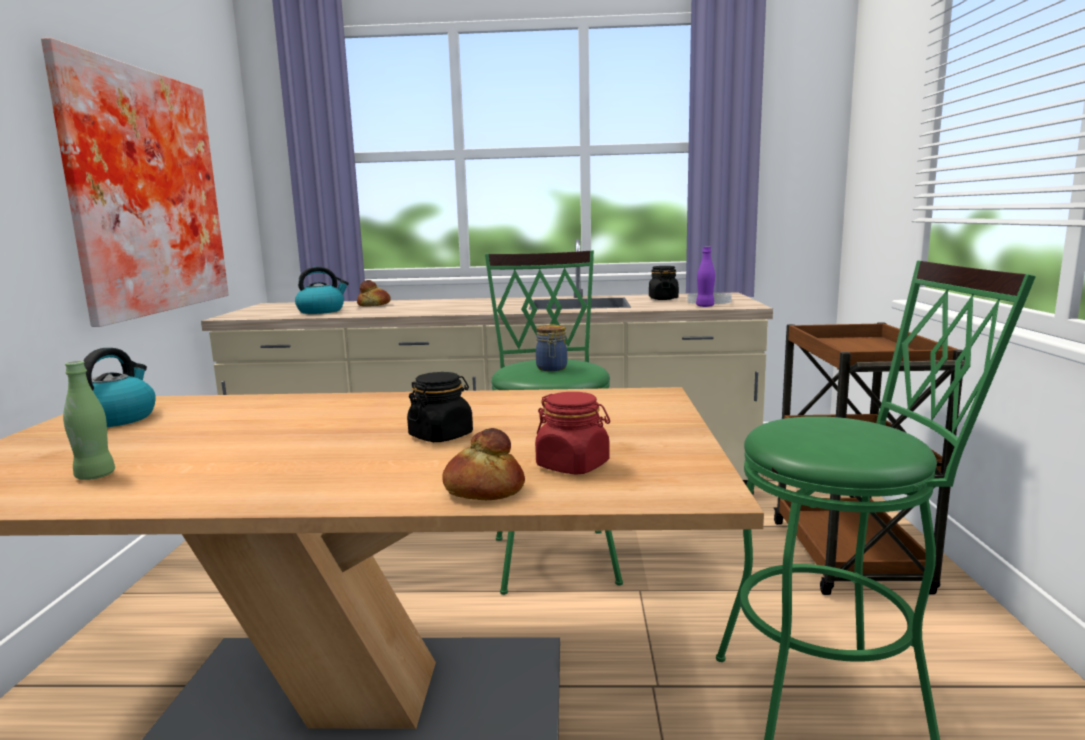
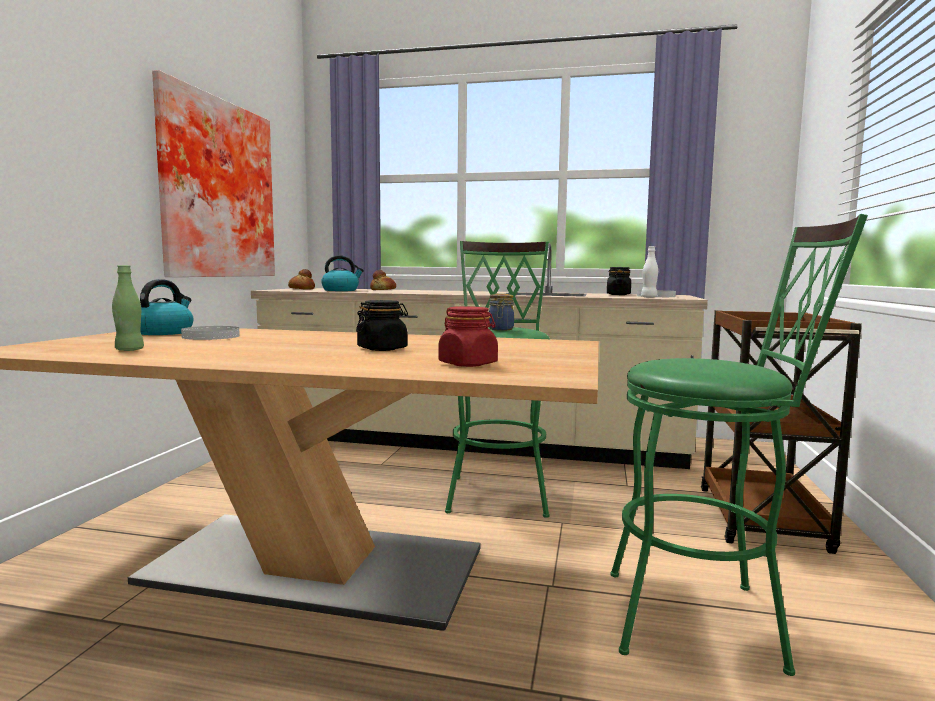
camera: 10 degrees right, 5 degrees down
(189, 423) = (210, 336): none -> white plate
(483, 489) = (389, 368): bread -> bread (302, 289)
(705, 306) = (648, 297): purple bottle -> white bottle

